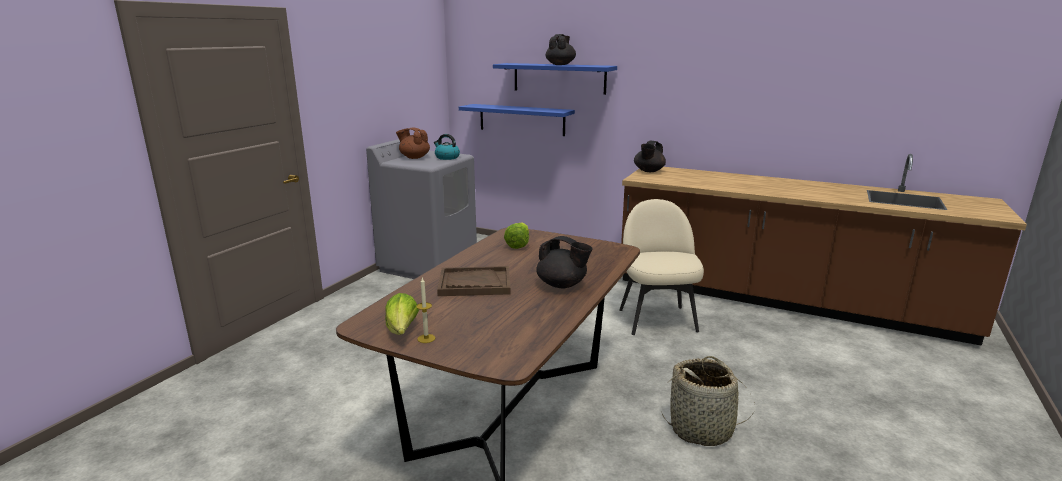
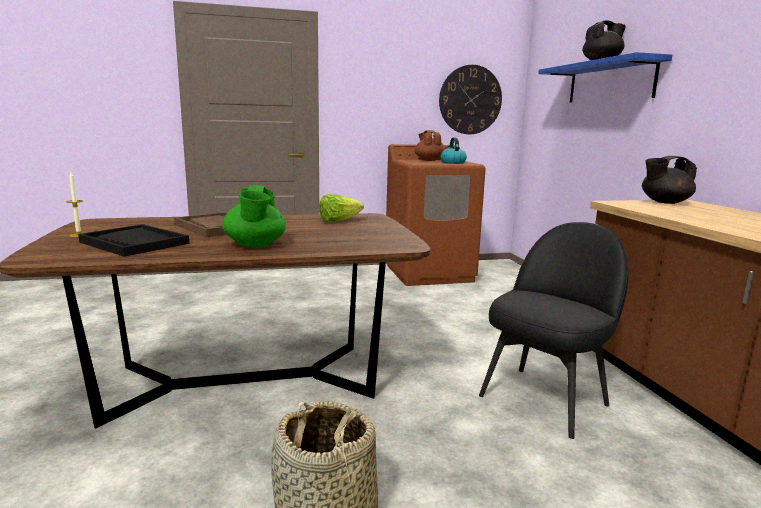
camera: 50 degrees right, 5 degrees down
(402, 331) = (90, 229): lettuce -> none
(415, 88) = (470, 100): none -> wall clock
(428, 265) = (429, 273): grey washing machine -> brown washing machine
(496, 321) = (135, 243): none -> black tray
(521, 119) = (571, 137): blue shelf -> none
(562, 285) = (255, 245): black teapot -> green teapot
(657, 319) = (545, 399): beige chair -> black chair

